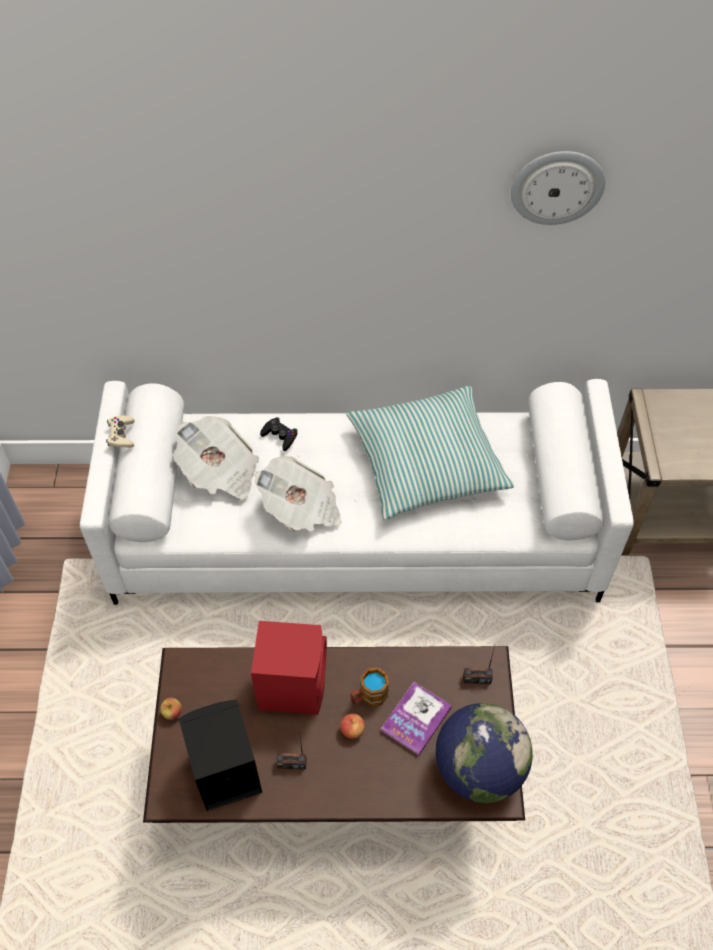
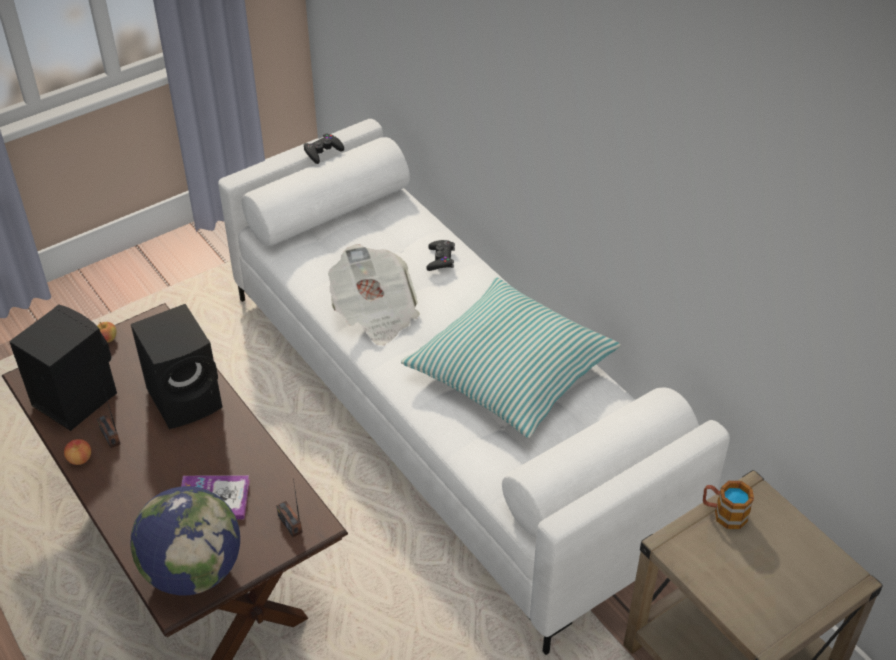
camera: 55 degrees right, 10 degrees down
(121, 435) = (323, 152): beige game controller -> black game controller
(220, 472) = (366, 244): newspaper -> none
(293, 685) = (187, 398): red speaker -> black speaker
(352, 730) = (170, 460): apple -> apple (80, 459)
(368, 696) = (213, 454): mug -> mug (723, 513)
(557, 186) = (706, 124): wall clock -> none

